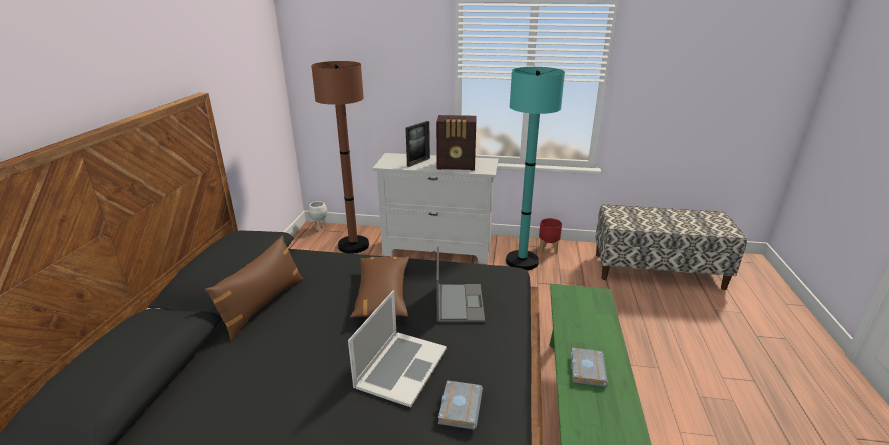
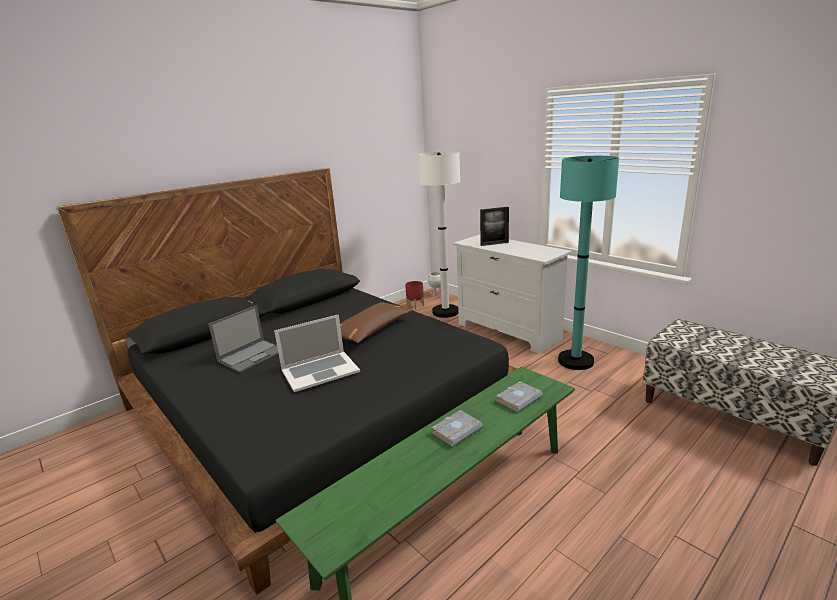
camera: 40 degrees right, 5 degrees down
(263, 305) = (302, 315): brown pillow -> none
(353, 245) = (445, 312): brown floor lamp -> white floor lamp
(457, 166) = (522, 251): radio -> none
(459, 302) = (413, 349): laptop -> laptop (252, 355)
(459, 406) = (320, 404): grey book -> grey book (518, 398)
(548, 248) = (619, 358): red planter -> red planter (415, 306)

